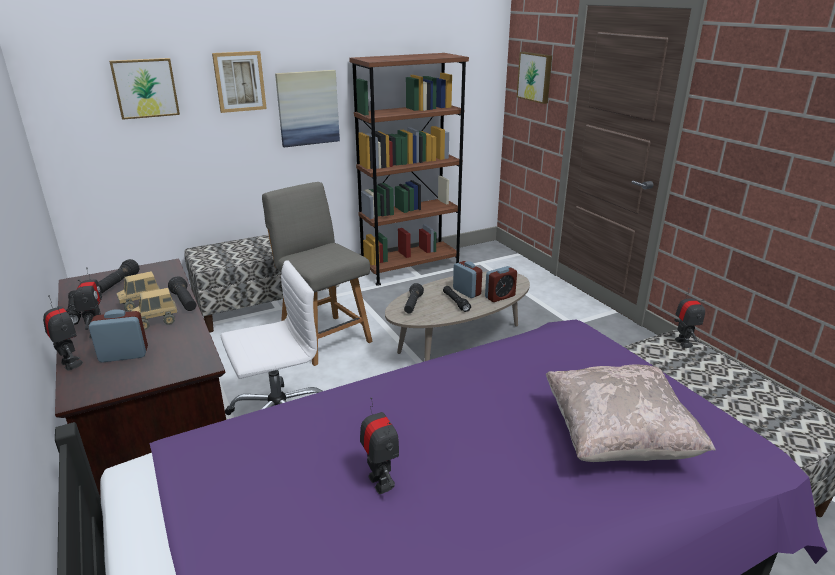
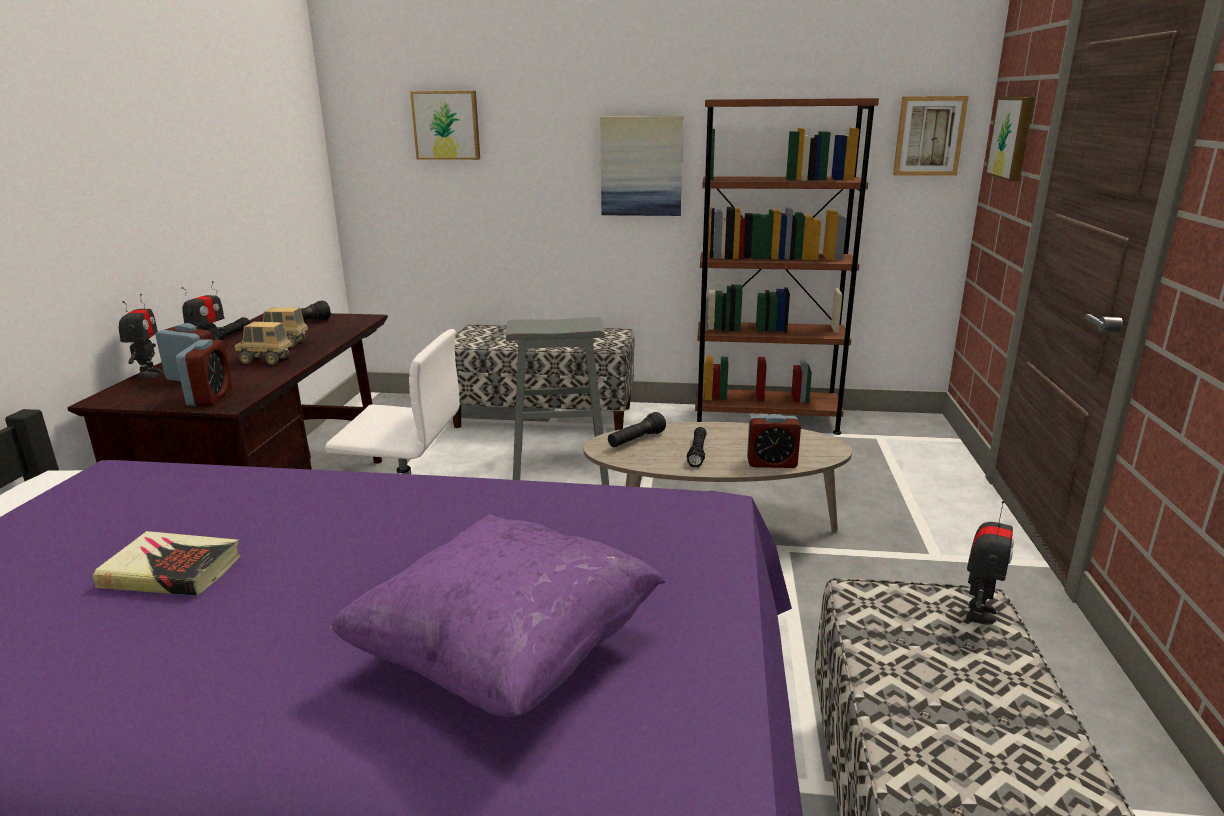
camera: 35 degrees right, 5 degrees down
(185, 302) = (319, 350): black flashlight -> none
(239, 81) = (555, 124): picture -> picture (929, 136)
(324, 338) = (560, 468): grey chair -> grey stool
(380, 482) = (171, 571): toy robot -> book
(466, 292) = (731, 445): alarm clock -> alarm clock (210, 397)
(617, 439) = (506, 657): beige pillow -> purple pillow

